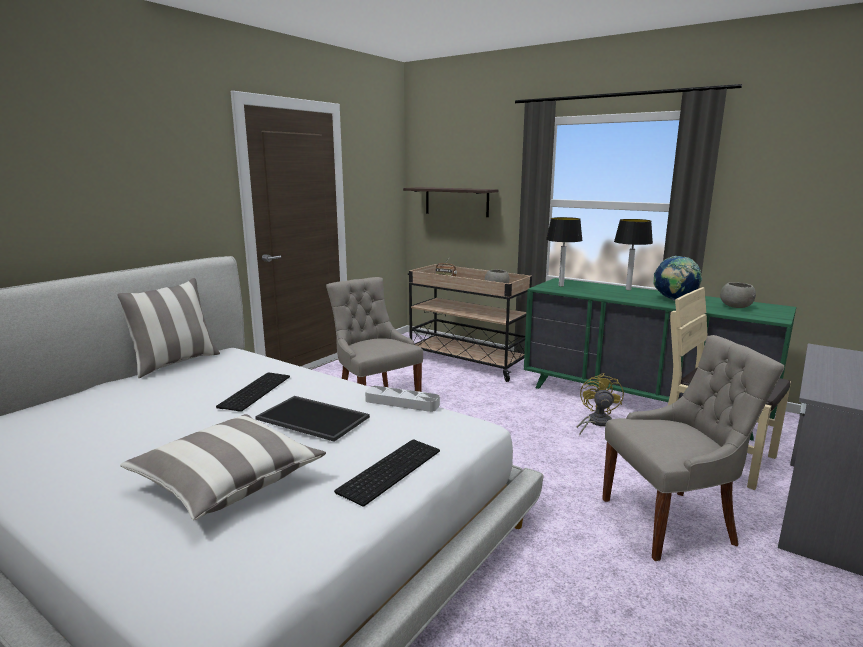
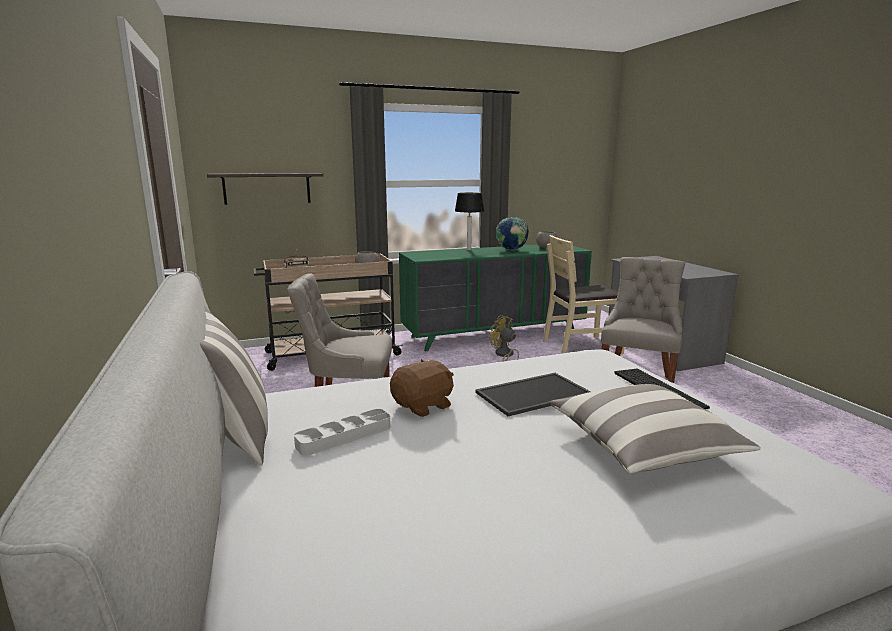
camera: 55 degrees left, 0 degrees up
(254, 390) = (423, 406): keyboard -> brown plush toy
(402, 402) = (532, 361): grey tray -> grey tray (344, 436)
(561, 286) = (427, 256): table lamp -> none

